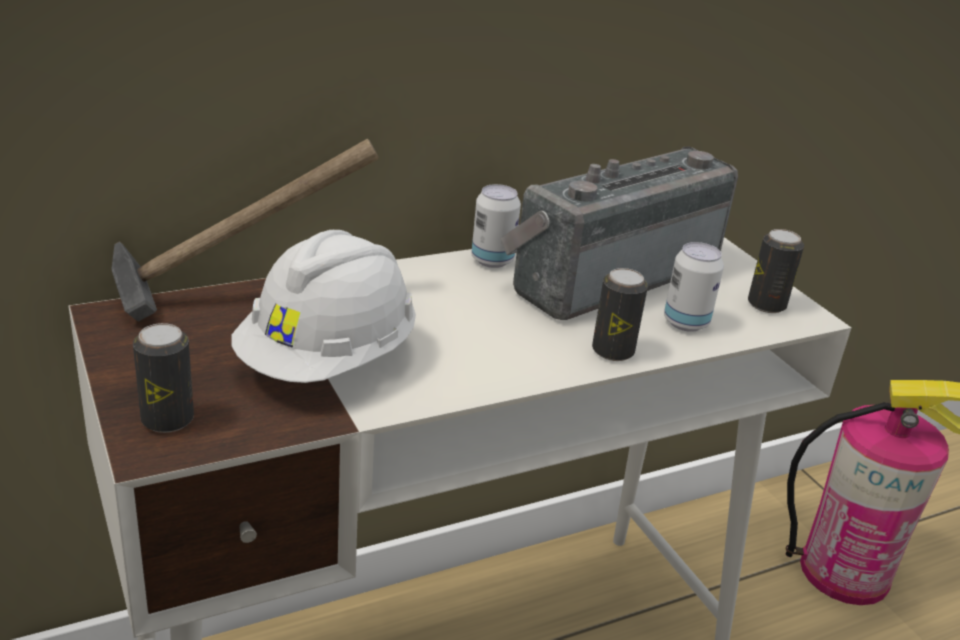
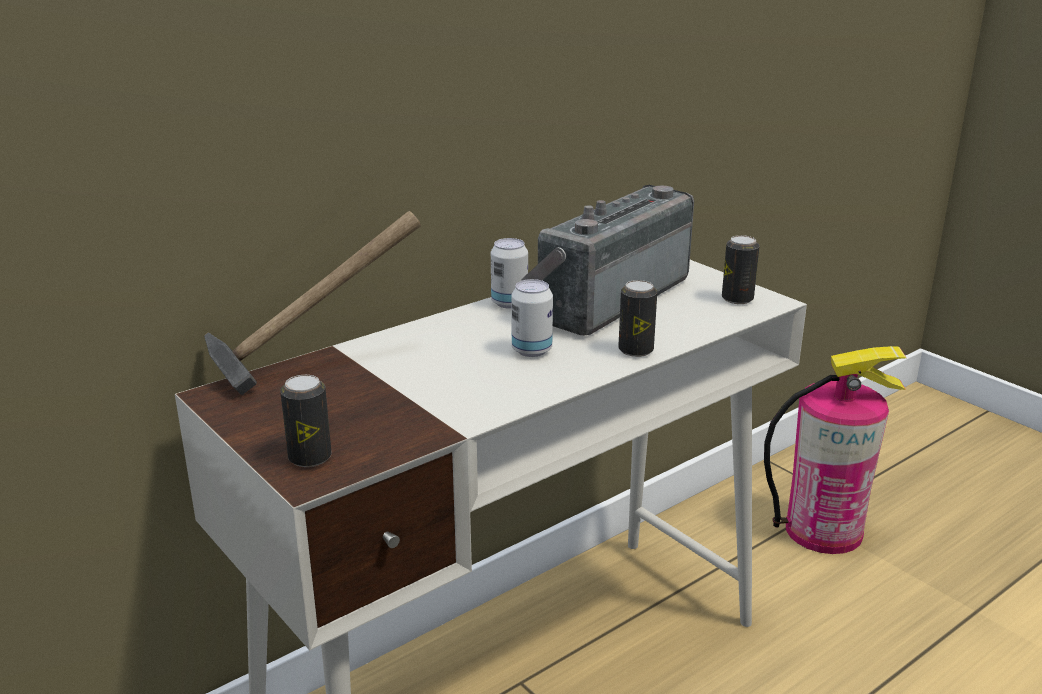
camera: 10 degrees left, 5 degrees down
(328, 361) = (416, 395): white hard hat -> none
(685, 323) = (682, 321): can -> can (531, 350)

